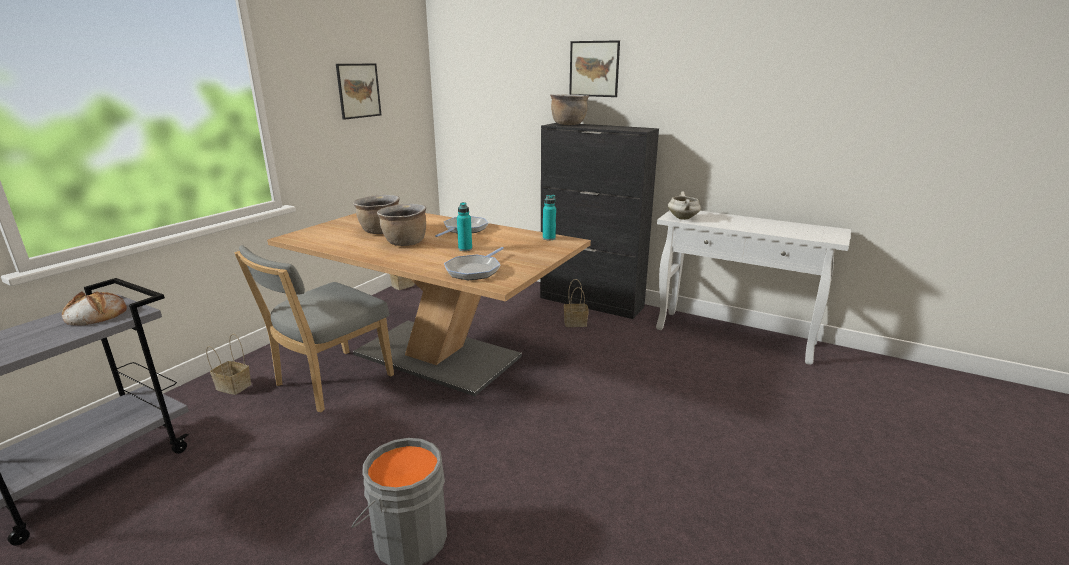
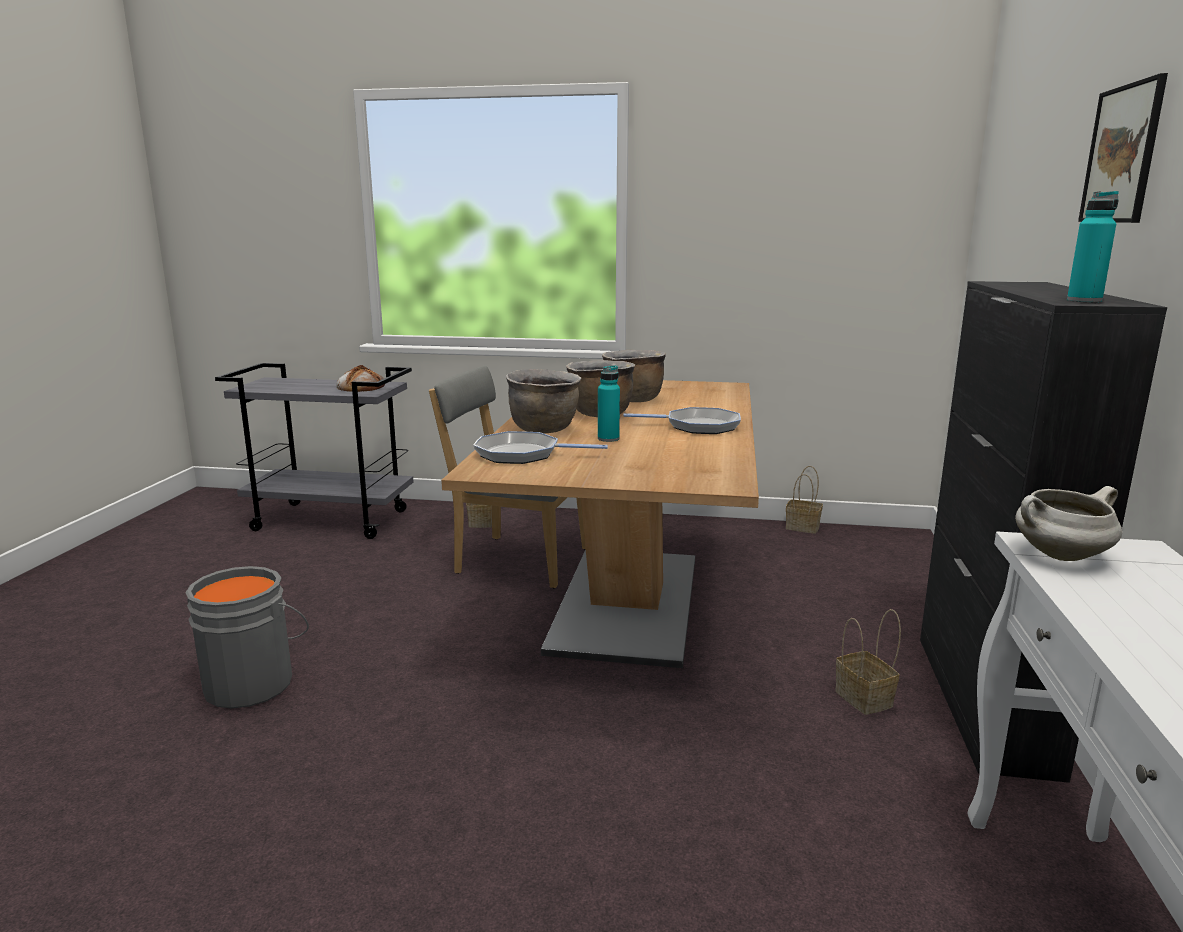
camera: 70 degrees right, 5 degrees down
(358, 90) = (789, 212): picture -> none
(549, 238) = (722, 471): turquoise bottle -> turquoise bottle (1084, 301)
(568, 124) = (1027, 284): brown cooking pot -> brown cooking pot (544, 429)

